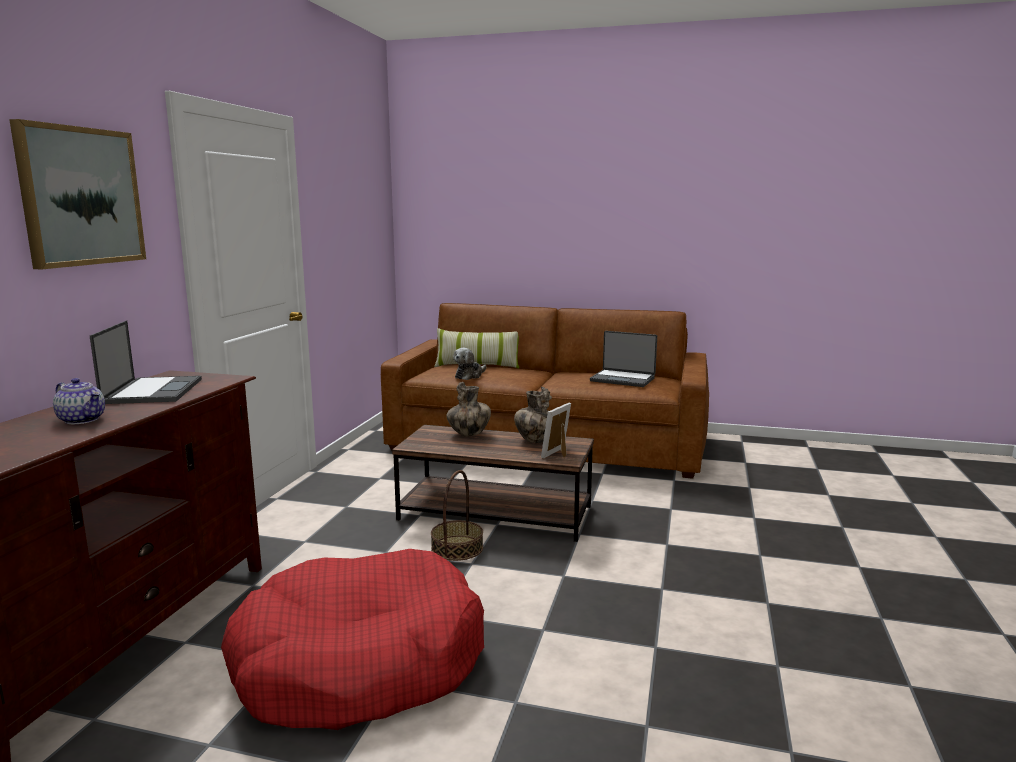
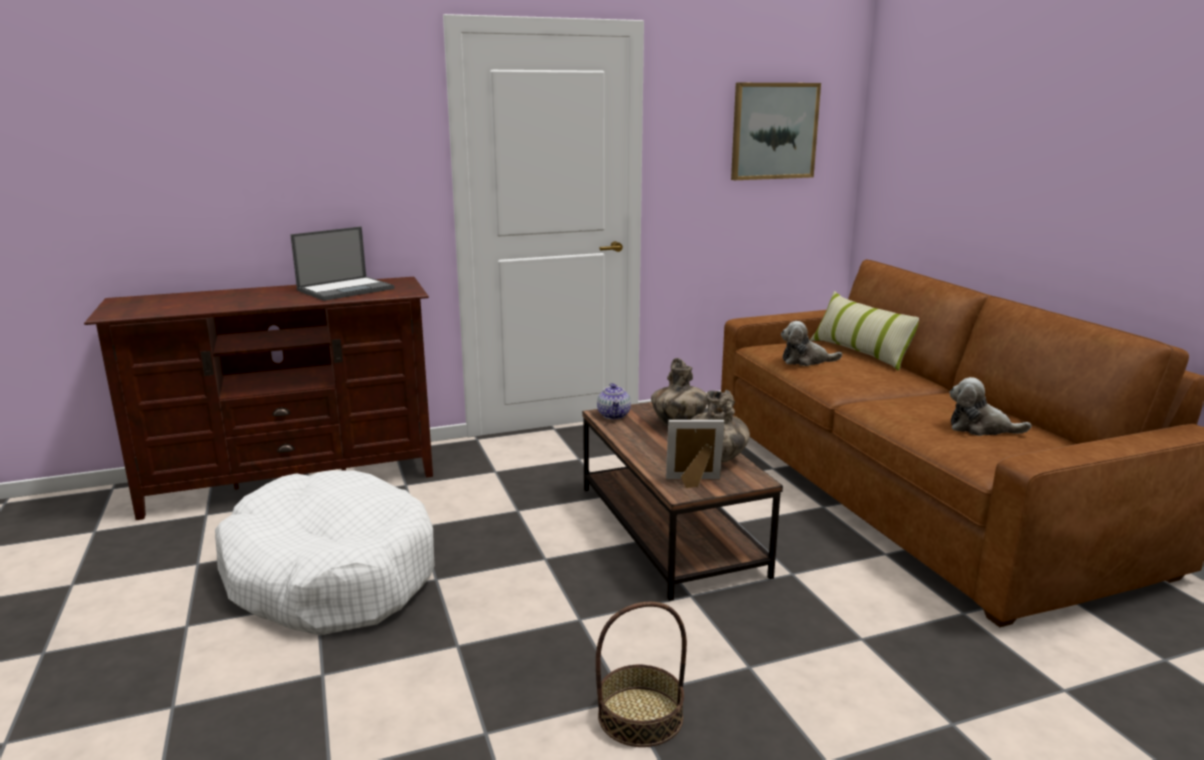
camera: 55 degrees right, 5 degrees up
(81, 196) = (330, 118): picture -> picture (774, 131)
(82, 420) = (255, 298): teapot -> teapot (614, 415)
(359, 663) = (330, 575): red dog bed -> white dog bed
(457, 548) = (566, 539): basket -> basket (640, 716)
(623, 379) = (980, 428): laptop -> plush toy

